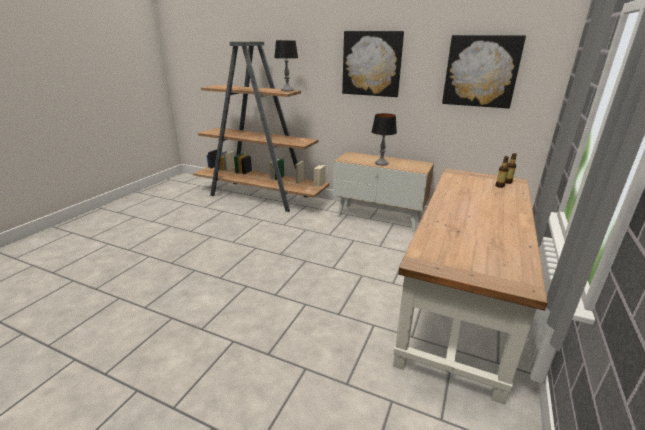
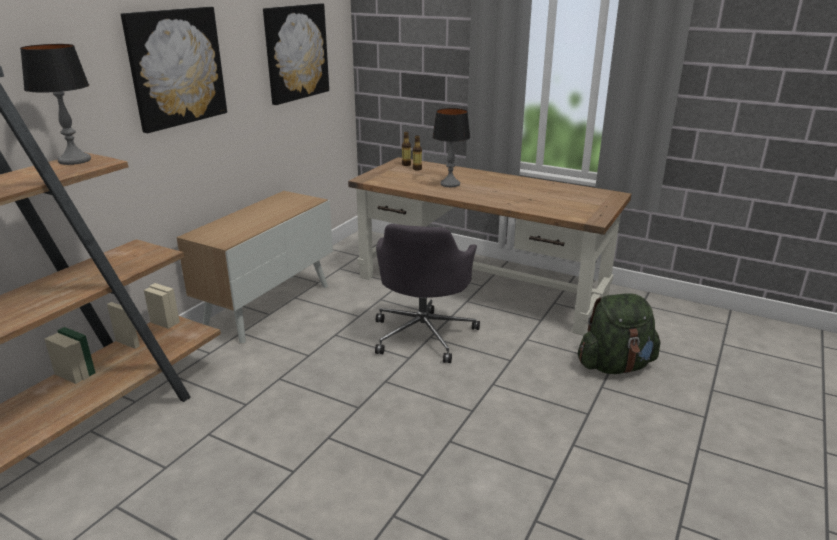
camera: 85 degrees left, 0 degrees up
(341, 384) = (615, 366): none -> green backpack
(365, 272) = (424, 334): none -> grey office chair
(381, 163) = (266, 218): table lamp -> table lamp (450, 184)

